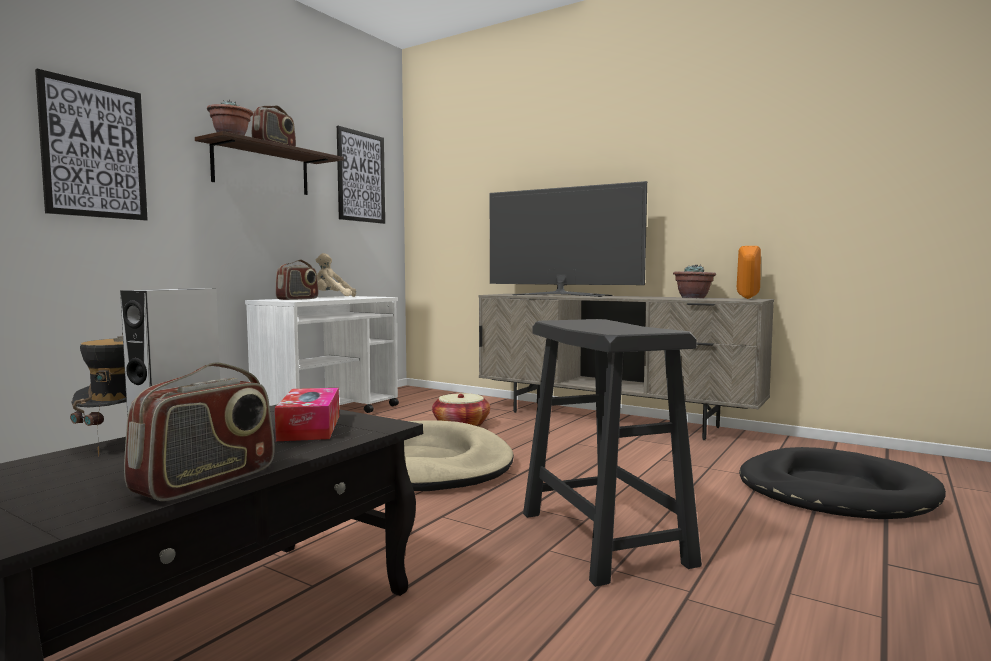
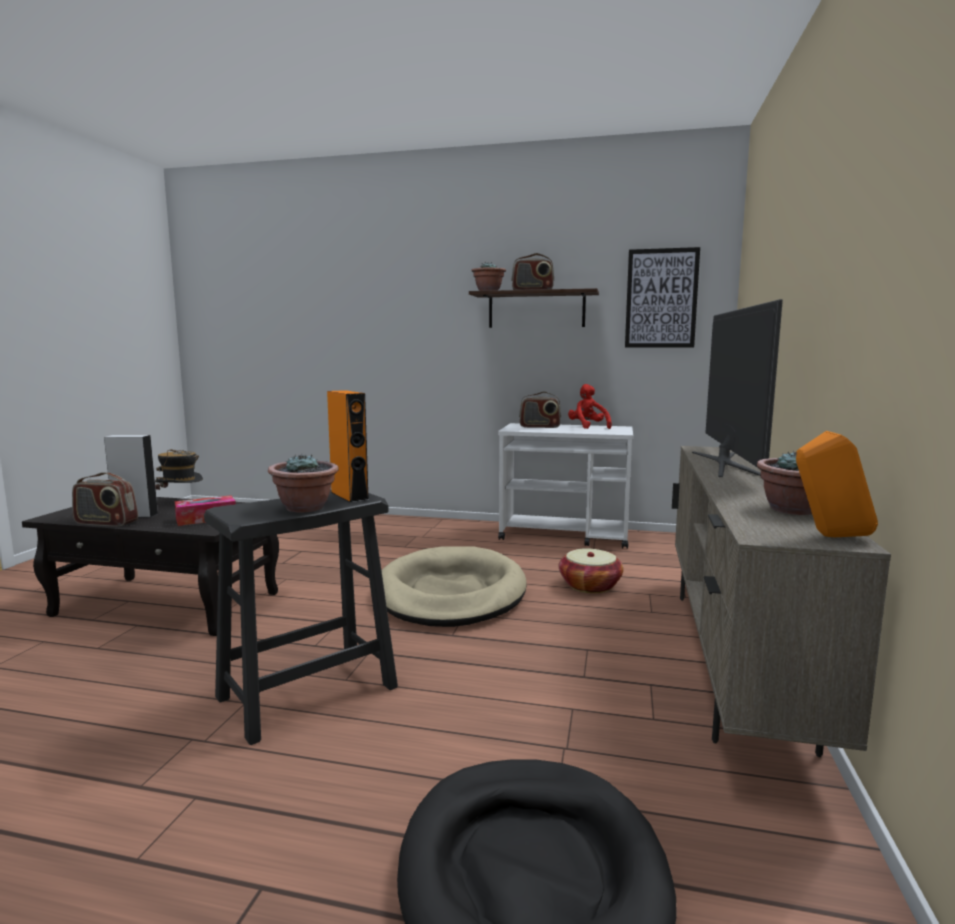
camera: 70 degrees right, 5 degrees up
(94, 150) = (409, 317): picture -> none
(332, 297) = (588, 427): beige plush toy -> red plush toy
(582, 320) = (349, 496): none -> orange speaker
(624, 325) = (305, 508): none -> potted plant

